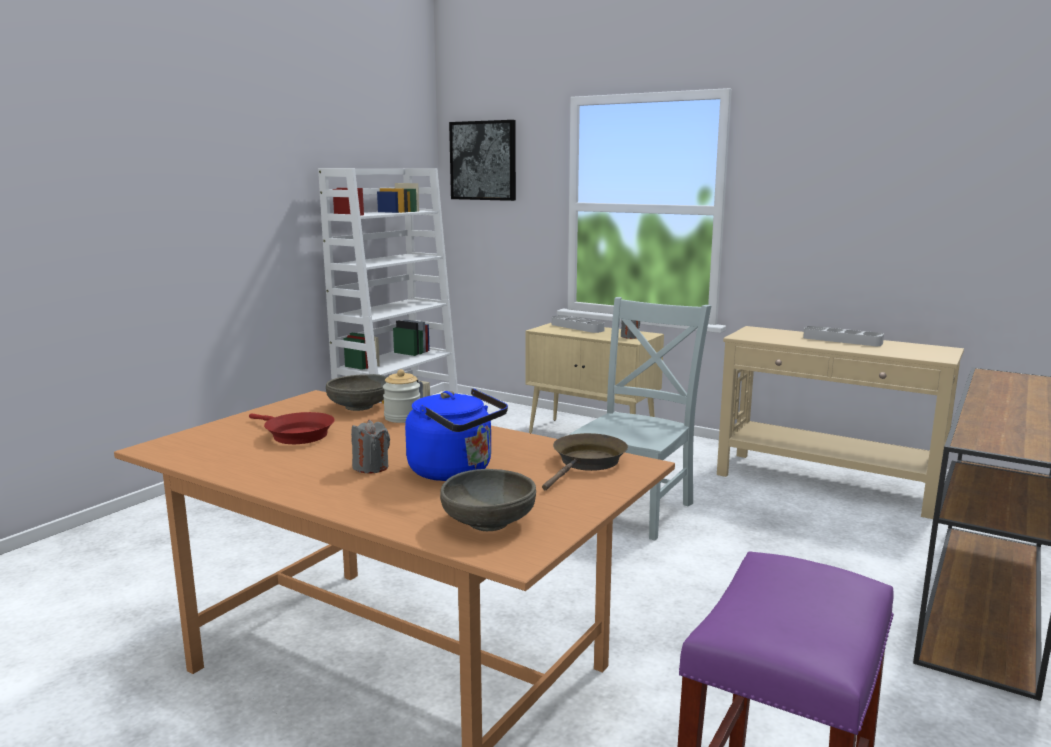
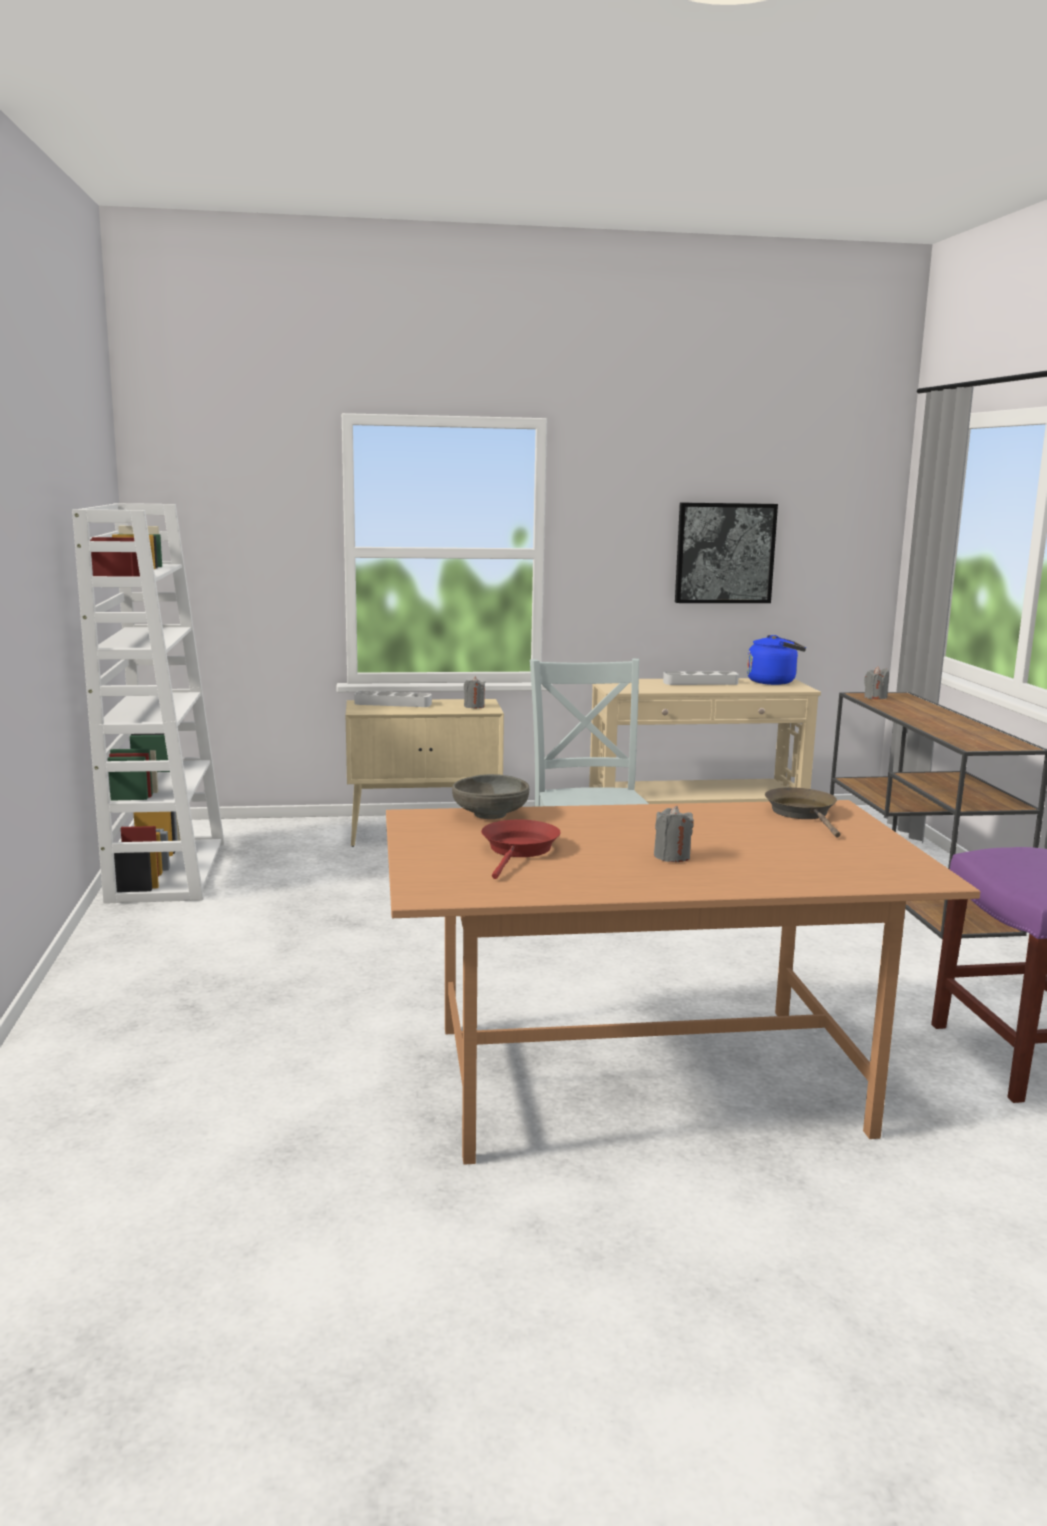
camera: 40 degrees left, 0 degrees up
(295, 435) = (519, 850): red frying pan -> red frying pan turned 75 degrees counterclockwise
(402, 417) = (562, 814): jar -> none
(455, 471) = (740, 842): blue kettle -> blue kettle (774, 682)
(483, 160) = (204, 491): picture -> picture (724, 553)
(489, 522) = (864, 866): grey bowl -> none
(1001, 377) = (875, 697): none -> grey candle

